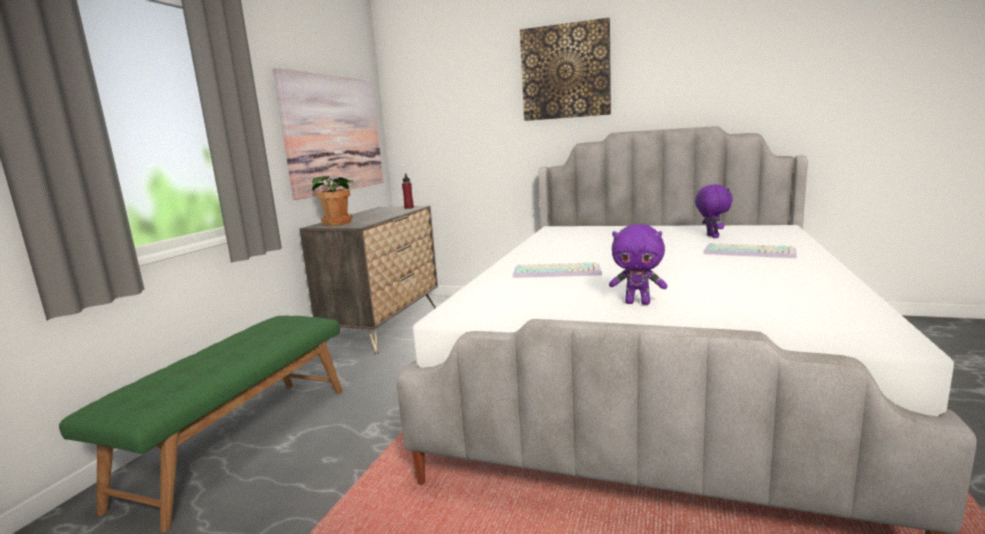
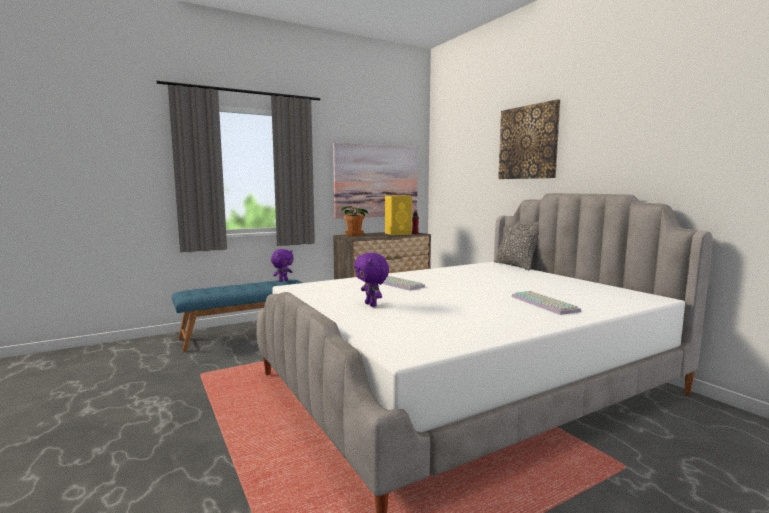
camera: 40 degrees right, 5 degrees down
(240, 441) = (246, 334): green bench -> blue bench
(388, 211) = (398, 233): none -> yellow speaker
(582, 225) = (516, 265): none -> pillow
(711, 236) = (567, 290): purple plush toy -> purple plush toy (283, 280)

